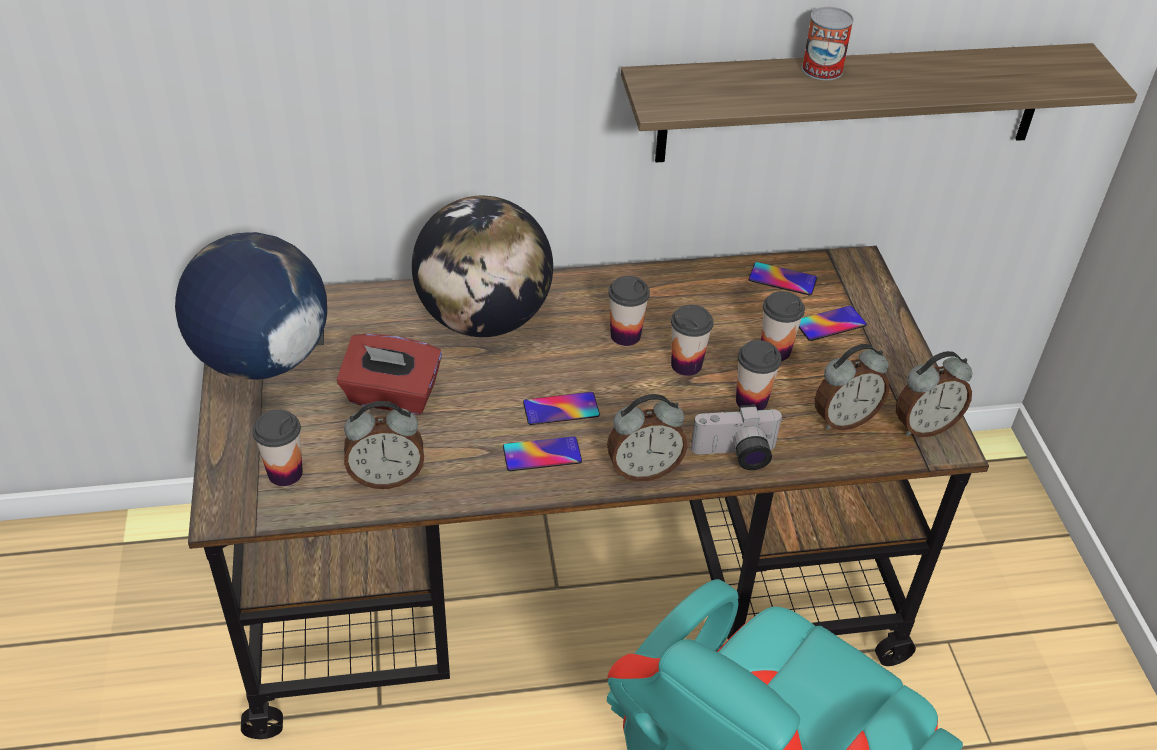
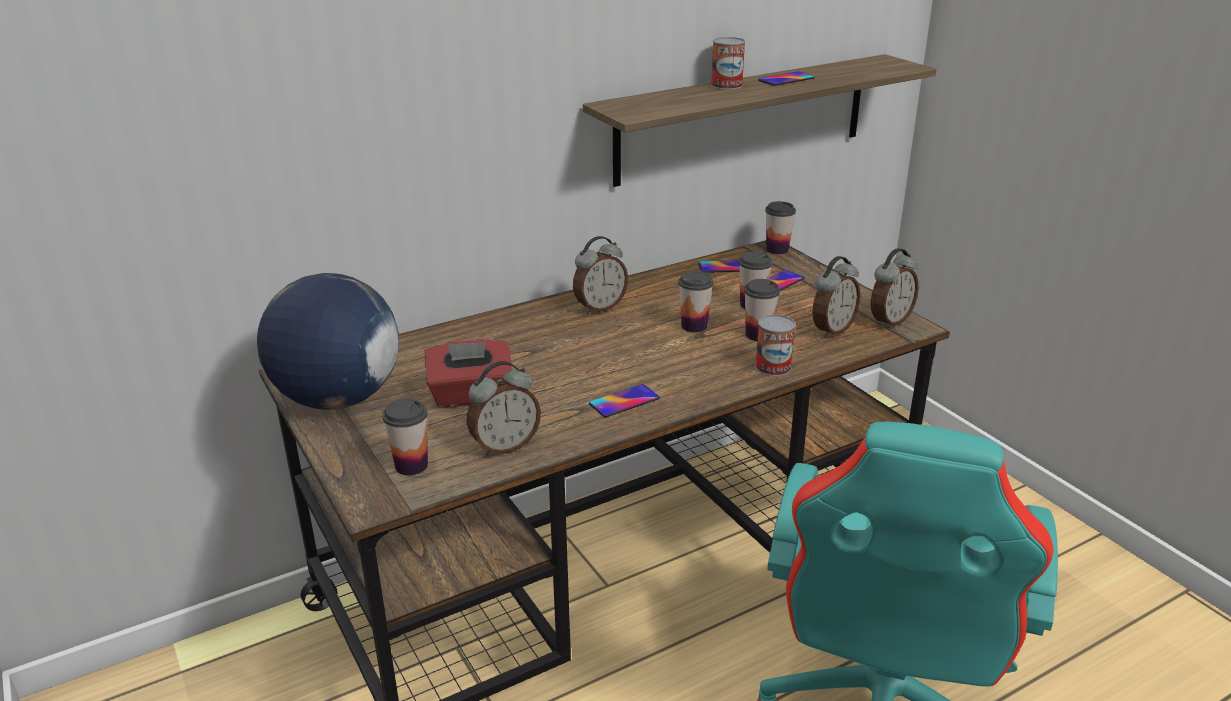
camera: 20 degrees left, 15 degrees down
(484, 319) = (514, 335): globe -> none
(561, 409) = (618, 372): phone -> phone (786, 79)
(625, 335) = (634, 320): cup -> cup (777, 249)
(643, 470) = (711, 391): alarm clock -> alarm clock (599, 307)
(736, 456) = (773, 367): camera -> can

